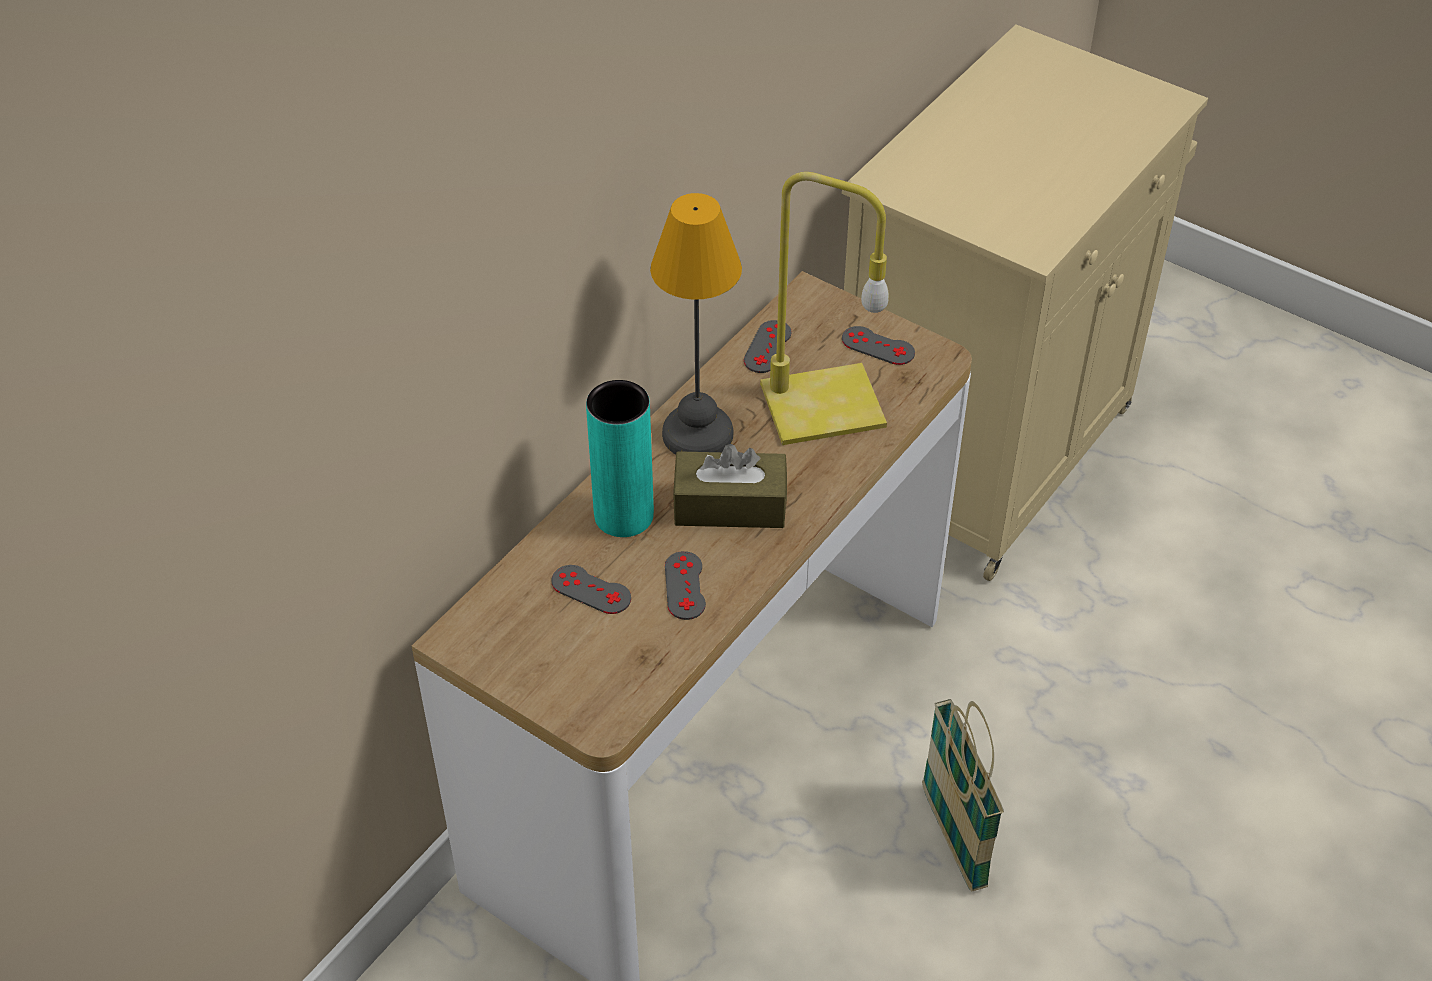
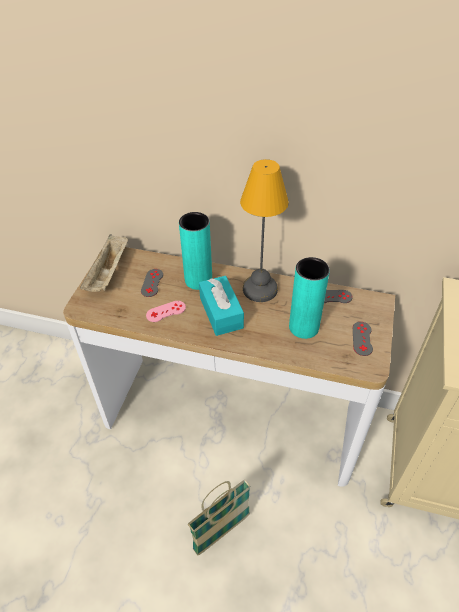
camera: 70 degrees right, 0 degrees up
(521, 658) = (108, 274): none -> beige tray
(685, 586) = (166, 311): grey game controller -> pink game controller
(730, 505) = (221, 313): brown tissue box -> turquoise tissue box
(819, 407) = (303, 327): yellow table lamp -> turquoise vase

